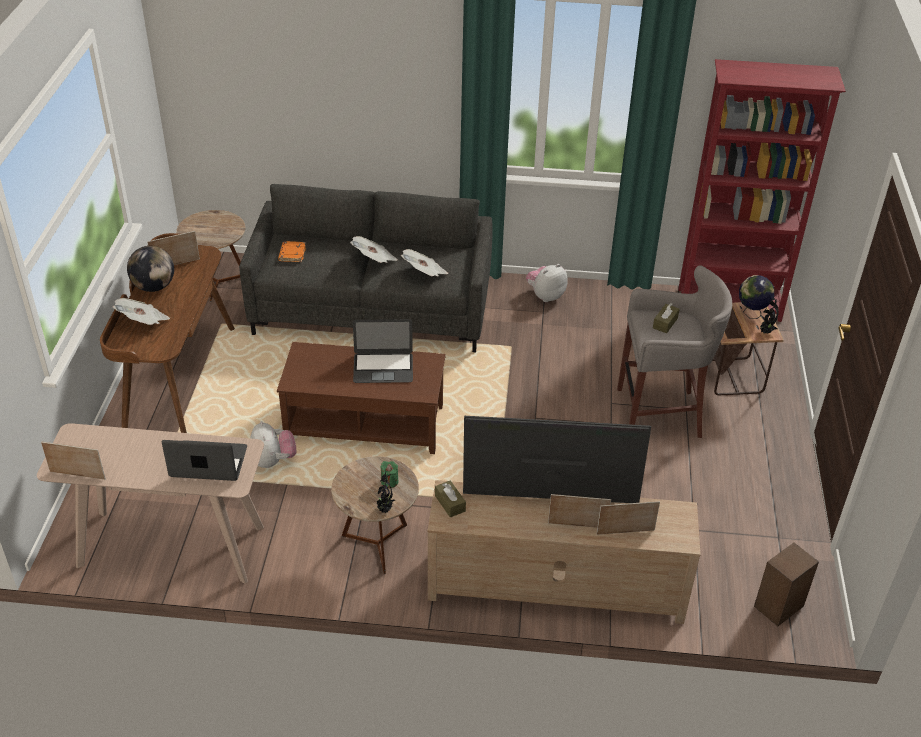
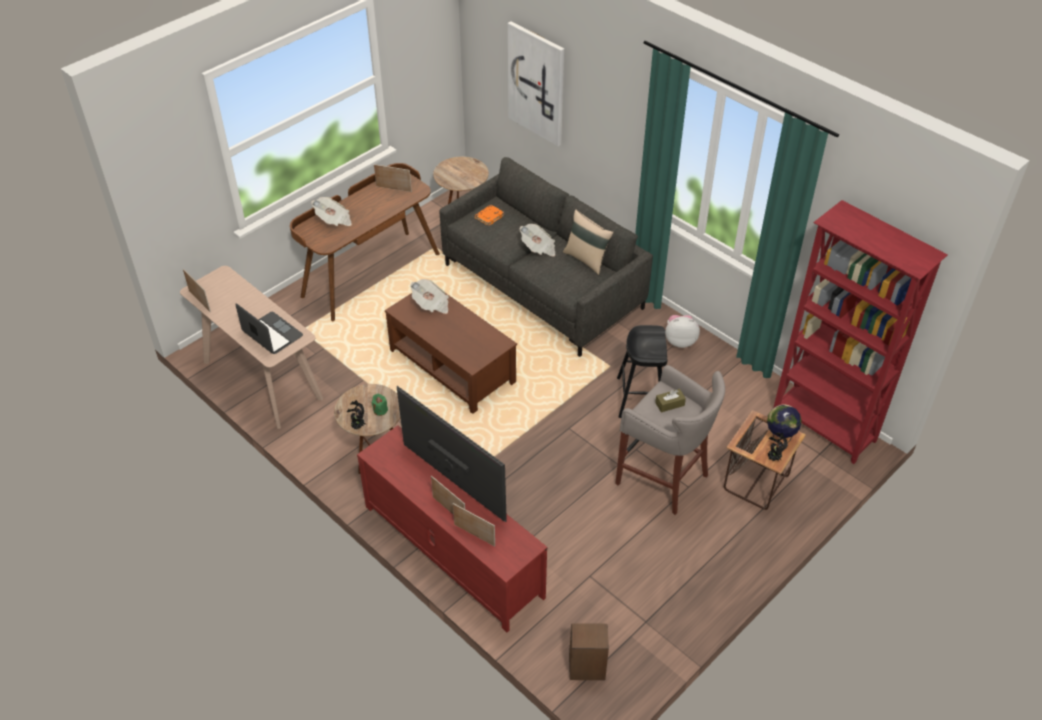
camera: 40 degrees right, 5 degrees up
(154, 287) = (364, 199): globe -> none
(273, 461) = (371, 359): plush toy -> none
(286, 84) = (537, 83): none -> picture
(383, 368) = (465, 331): laptop -> none
(424, 273) = (561, 276): newspaper -> newspaper (431, 305)
(430, 249) = (587, 259): none -> beige pillow
(450, 503) = (388, 446): brown tissue box -> none
(555, 586) = (452, 550): beige tv stand -> red tv stand
(566, 359) = (640, 398): none -> black stool

